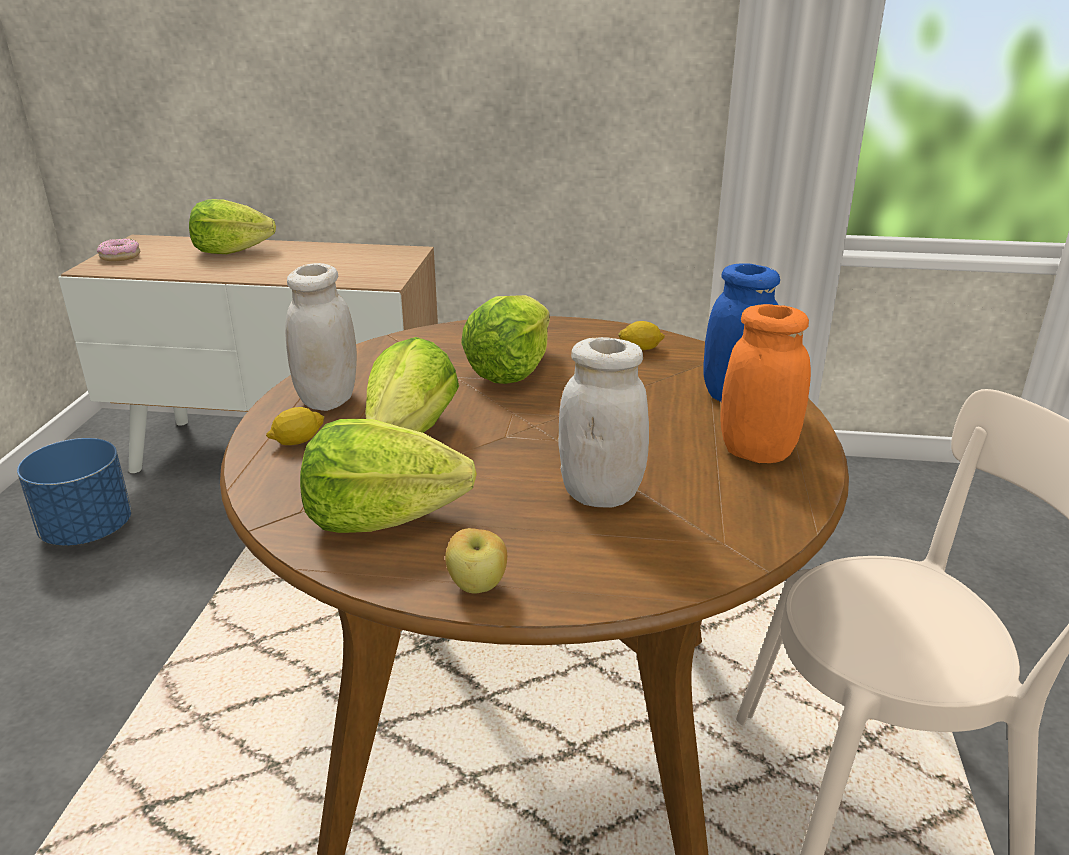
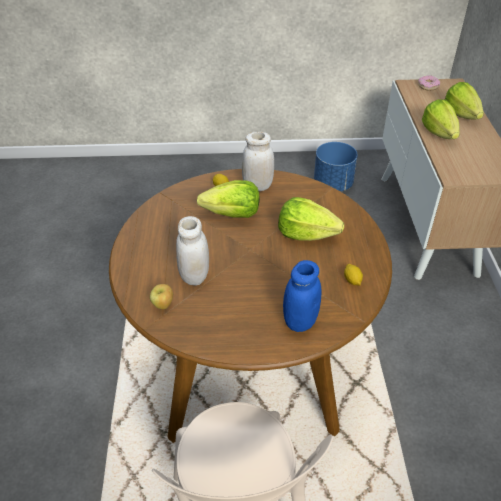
camera: 80 degrees right, 15 degrees up
(382, 517) = (170, 220): lettuce -> lettuce (439, 133)
(477, 586) = (130, 250): apple -> apple (163, 305)
(756, 452) = (241, 328): orange jar -> none

